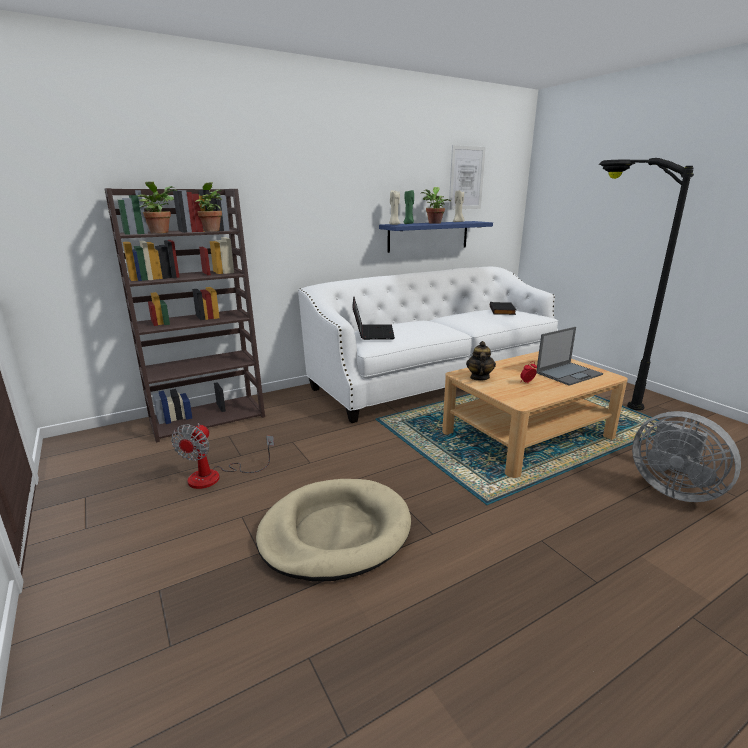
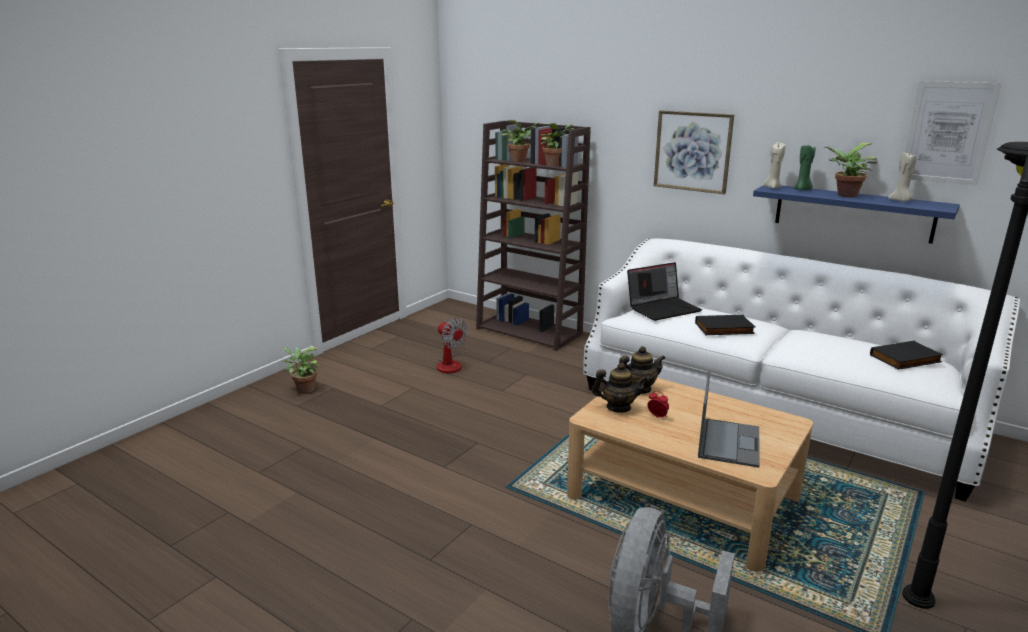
camera: 65 degrees right, 0 degrees up
(123, 627) = (303, 389): none -> potted plant
(216, 476) = (451, 363): fan -> fan turned 120 degrees counterclockwise
(324, 205) = (693, 151): none -> picture
(335, 532) = (418, 425): beige dog bed -> none
(427, 328) = (724, 329): none -> black book
(506, 390) = (618, 407): none -> teapot
(569, 373) = (728, 442): laptop -> laptop turned 105 degrees counterclockwise

